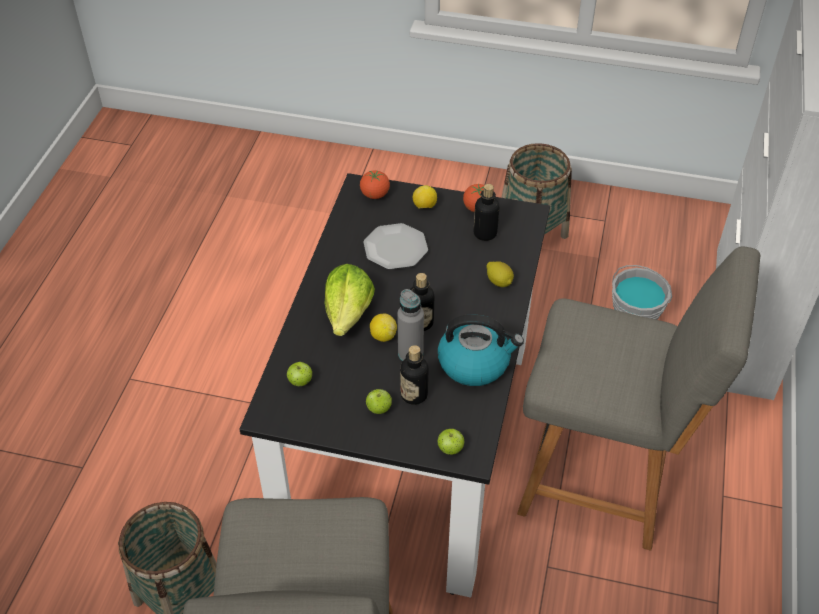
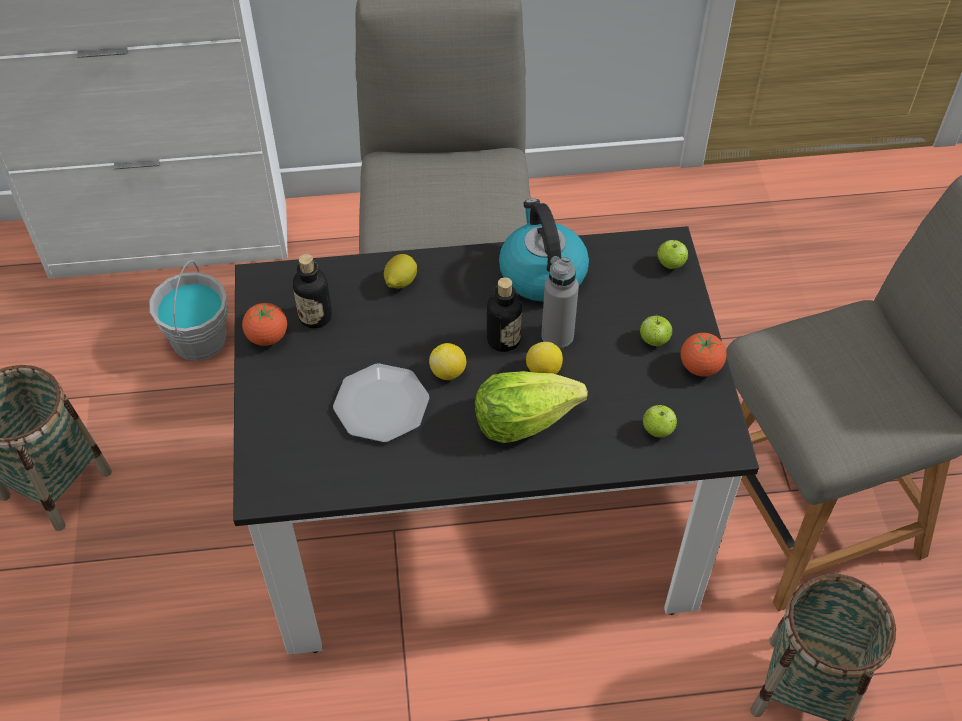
camera: 110 degrees left, 5 degrees up
(375, 195) = (276, 465): tomato -> tomato (700, 367)
(414, 394) = (616, 315): bottle -> none
(424, 206) = (282, 397): lemon -> lemon (448, 372)

